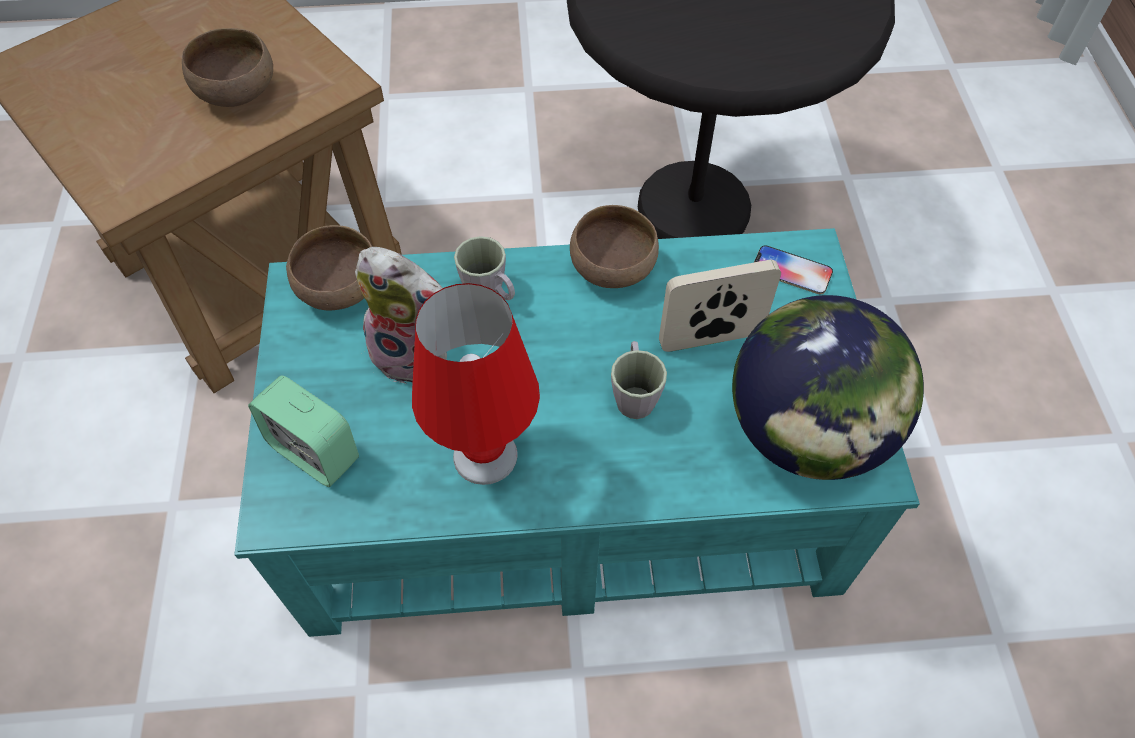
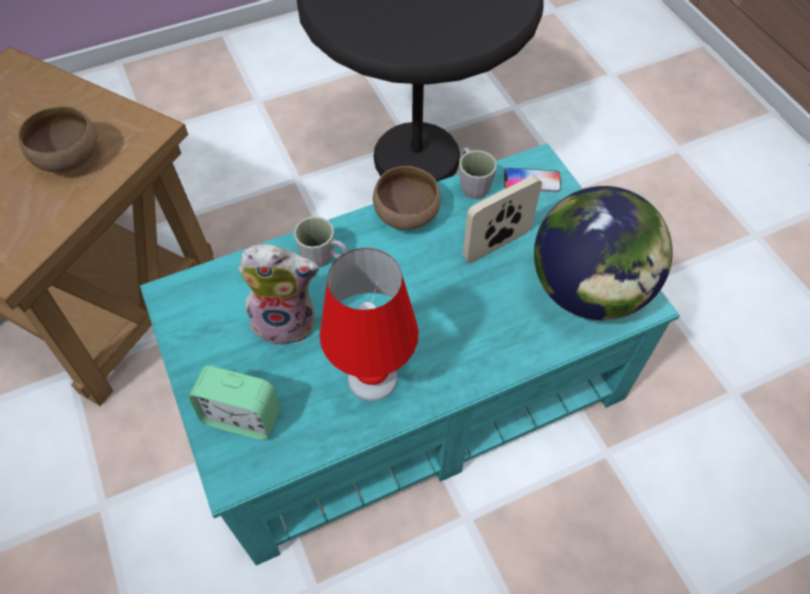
camera: 20 degrees left, 0 degrees up
(342, 289) = (208, 289): brown bowl -> none
(634, 394) = (460, 300): grey mug -> grey mug (472, 184)

